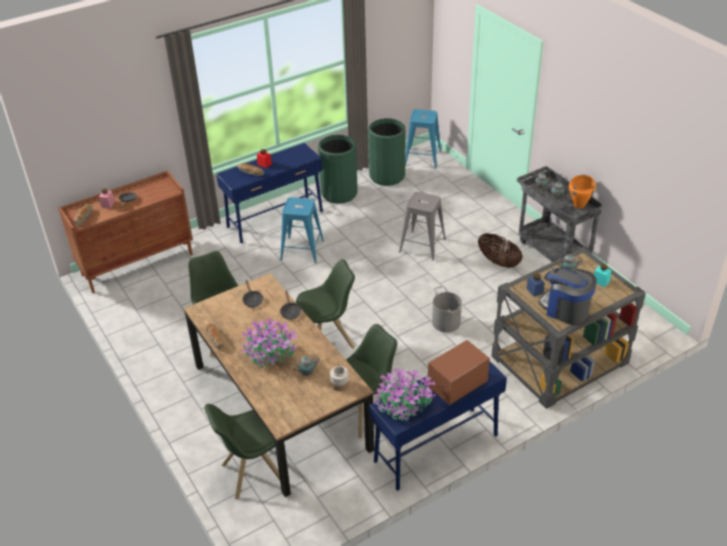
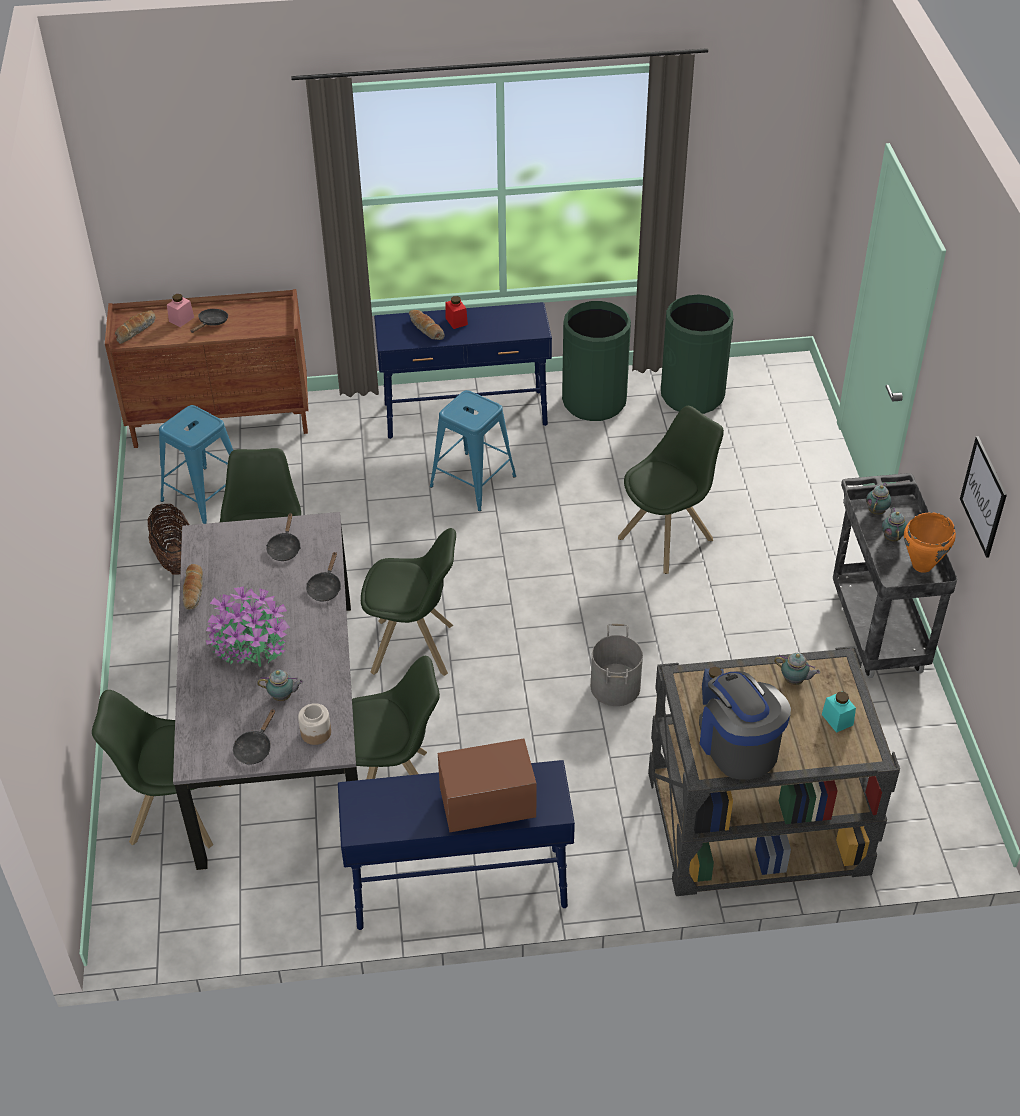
camera: 25 degrees right, 5 degrees up
(280, 406) = (278, 726): brown dining table -> grey dining table
(311, 404) = (255, 748): none -> black frying pan
(404, 406) = (385, 806): potted plant -> none
(422, 245) = (666, 539): grey stool -> green chair
(423, 158) = (774, 380): blue stool -> blue stool (205, 497)
(498, 262) = (774, 612): basket -> basket (175, 558)
(611, 154) = (983, 496): none -> picture

